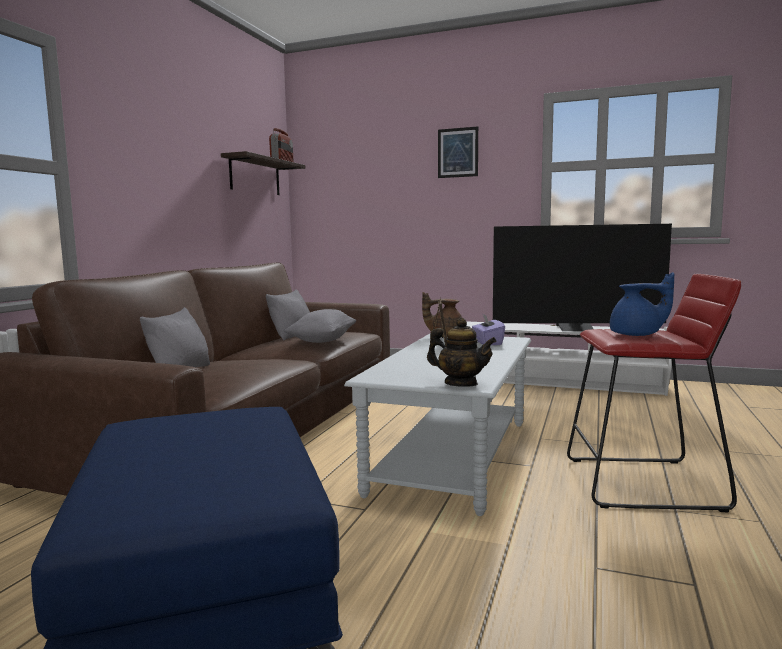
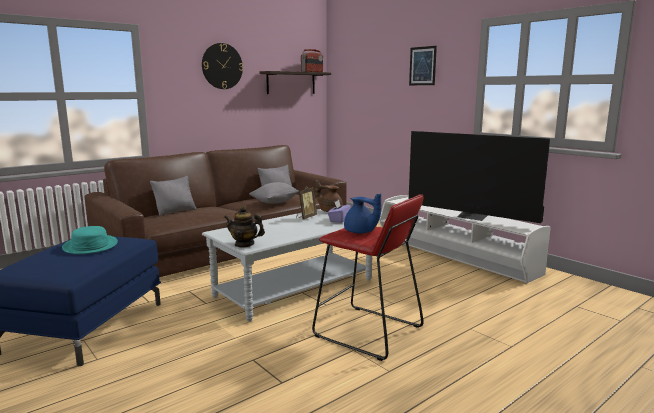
camera: 30 degrees right, 5 degrees up
(176, 137) = (222, 66): none -> wall clock
(201, 432) = (90, 246): none -> turquoise hat
(461, 384) = (244, 244): teapot -> teapot turned 135 degrees clockwise

